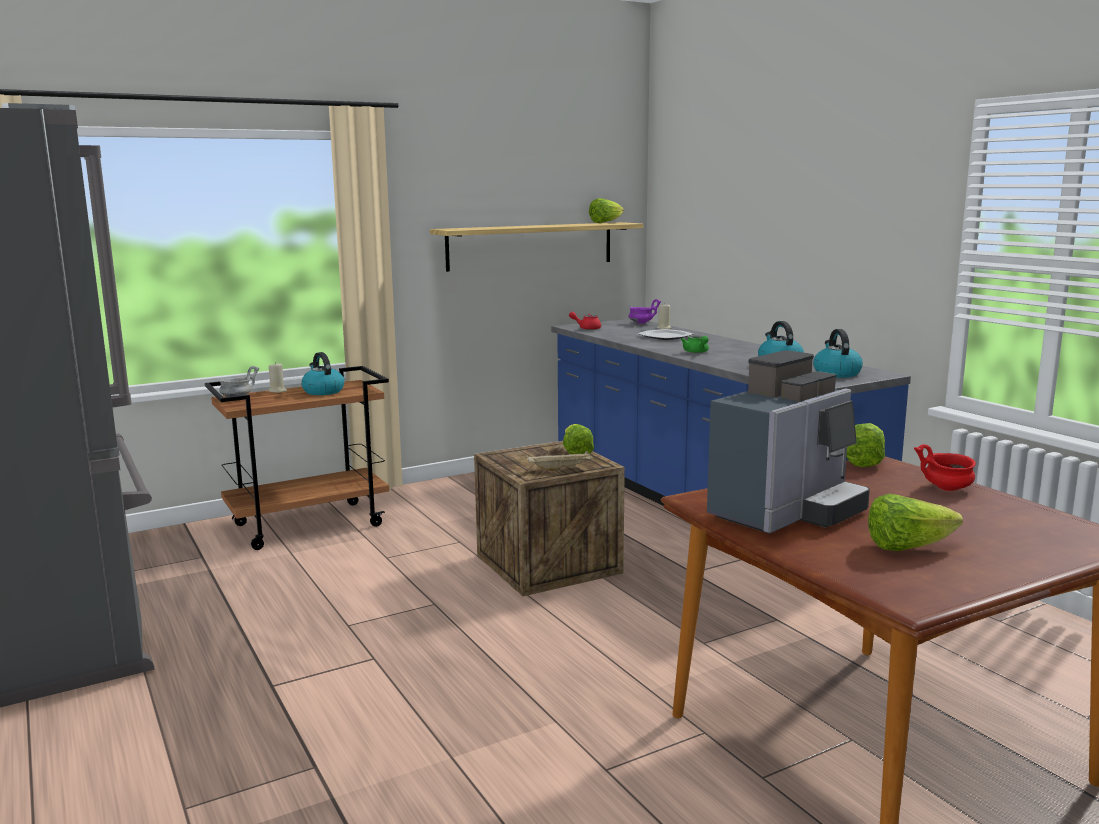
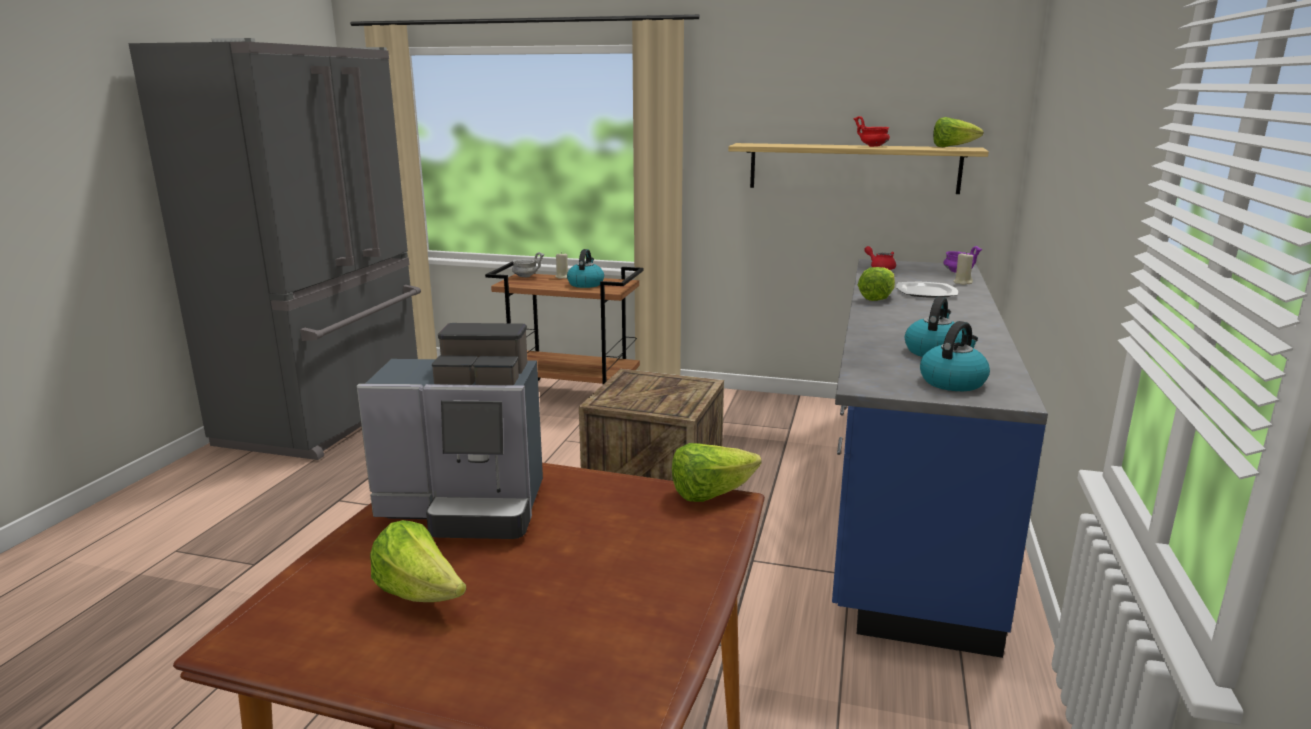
camera: 45 degrees right, 5 degrees up
(561, 469) = (640, 404): beige tray -> none
(576, 453) = (690, 394): lettuce -> lettuce (877, 298)
(696, 352) = (890, 317): green teapot -> none
(946, 488) = (679, 562): red bowl -> red bowl (872, 146)

